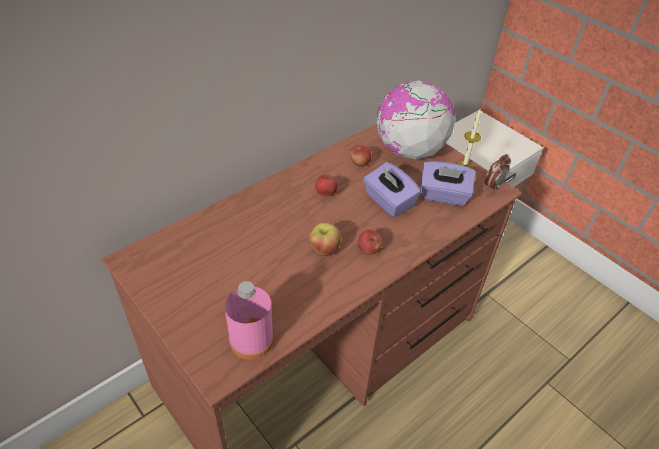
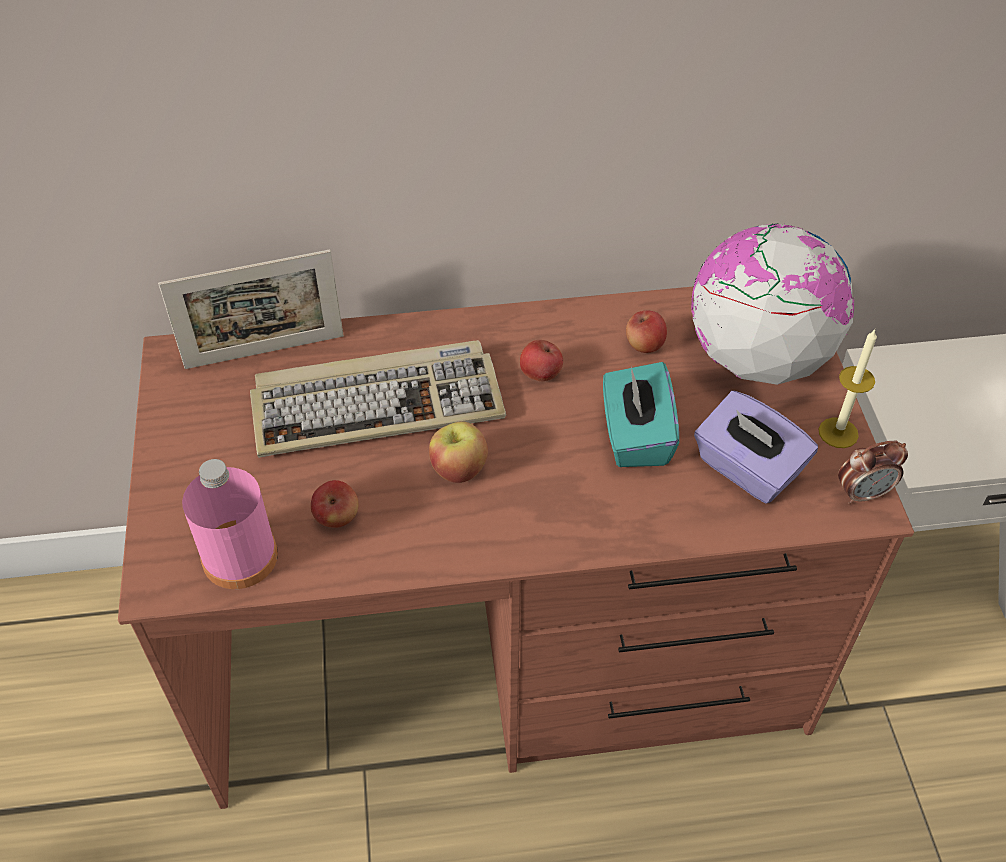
camera: 35 degrees right, 5 degrees up
(179, 237) = (265, 352): none -> picture frame
(260, 237) = (378, 403): none -> keyboard
(368, 250) = (528, 504): apple -> apple (337, 517)
(388, 202) = (635, 436): purple tissue box -> turquoise tissue box

